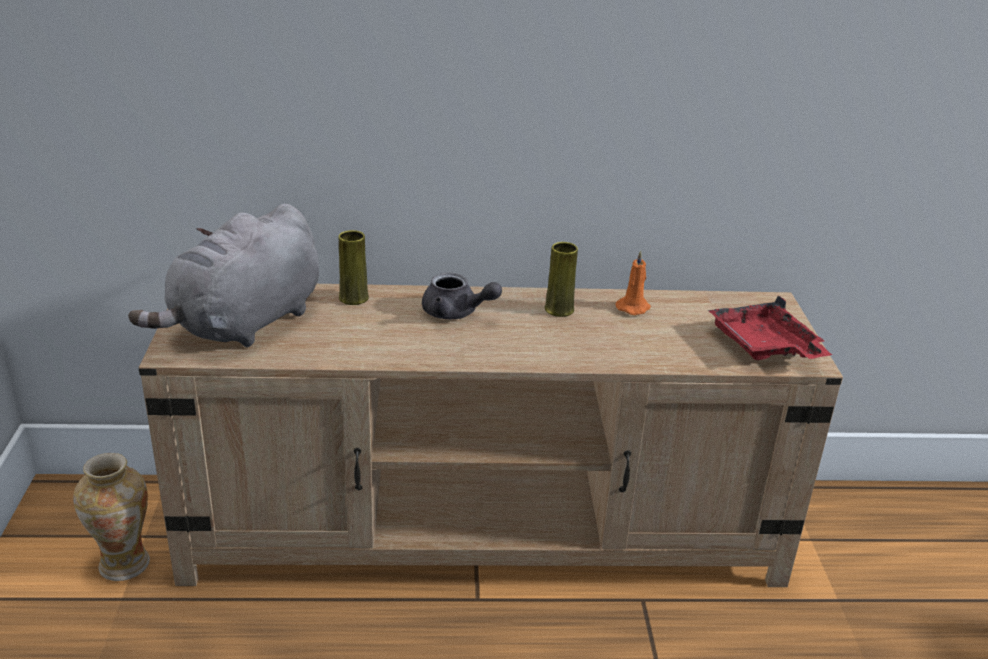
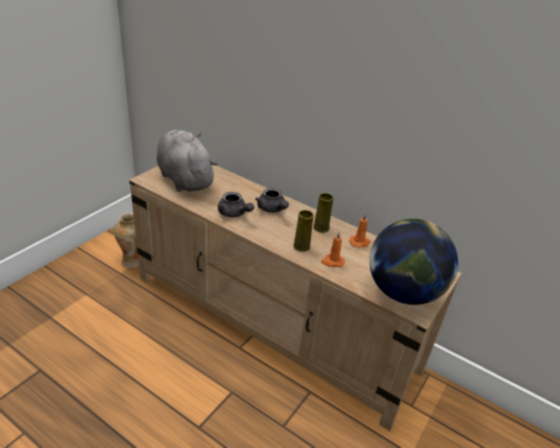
camera: 35 degrees right, 5 degrees up
(244, 324) = (184, 179): grey plush toy -> grey plush toy turned 75 degrees clockwise
(353, 298) = (239, 185): yellow vase -> yellow vase (301, 246)
(407, 344) = (234, 214): none -> grey teapot
(635, 348) = (332, 262): none -> orange candle
(764, 346) = (403, 292): red tray -> globe

